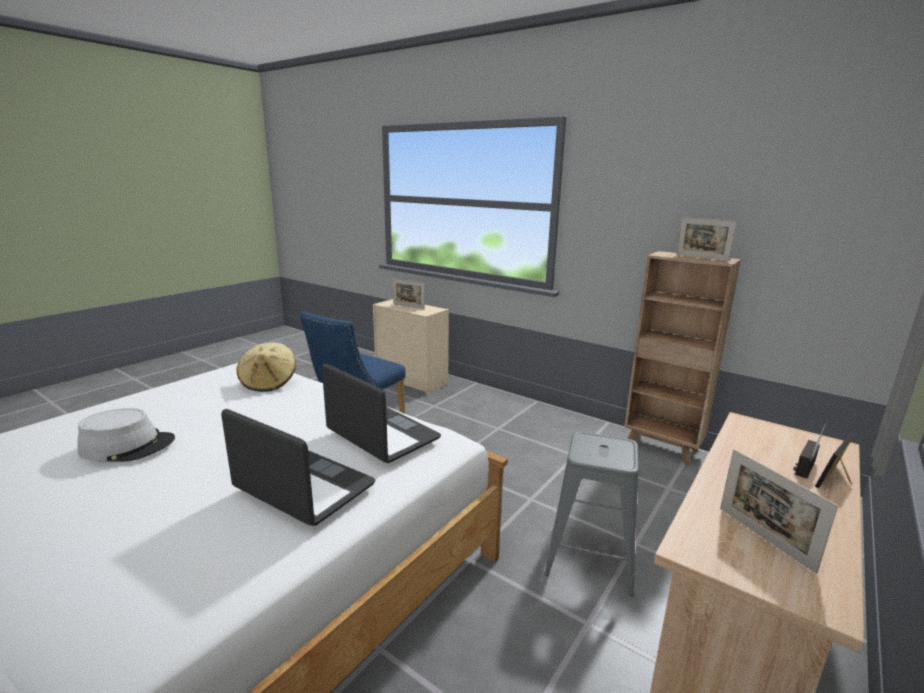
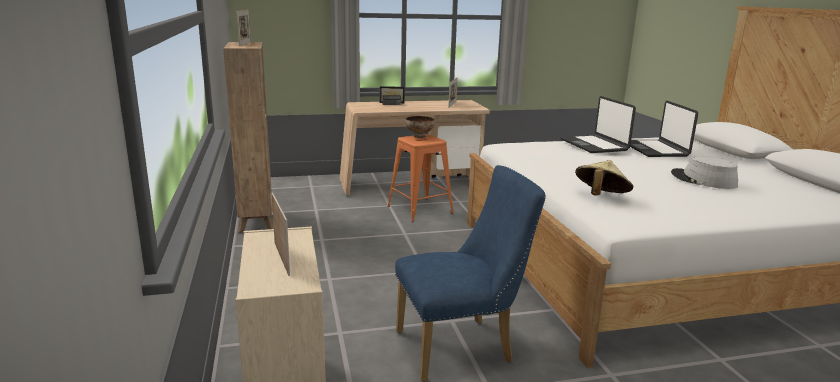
camera: 140 degrees left, 0 degrees up
(382, 435) = (539, 148): laptop -> laptop (655, 149)
(591, 556) = (420, 209): grey stool -> orange stool
(622, 455) = (419, 136): none -> bowl

